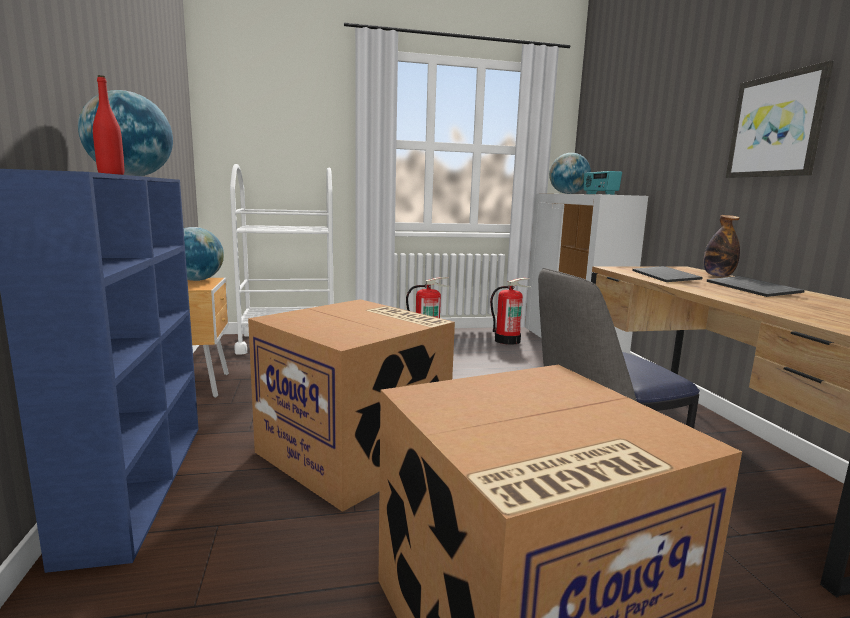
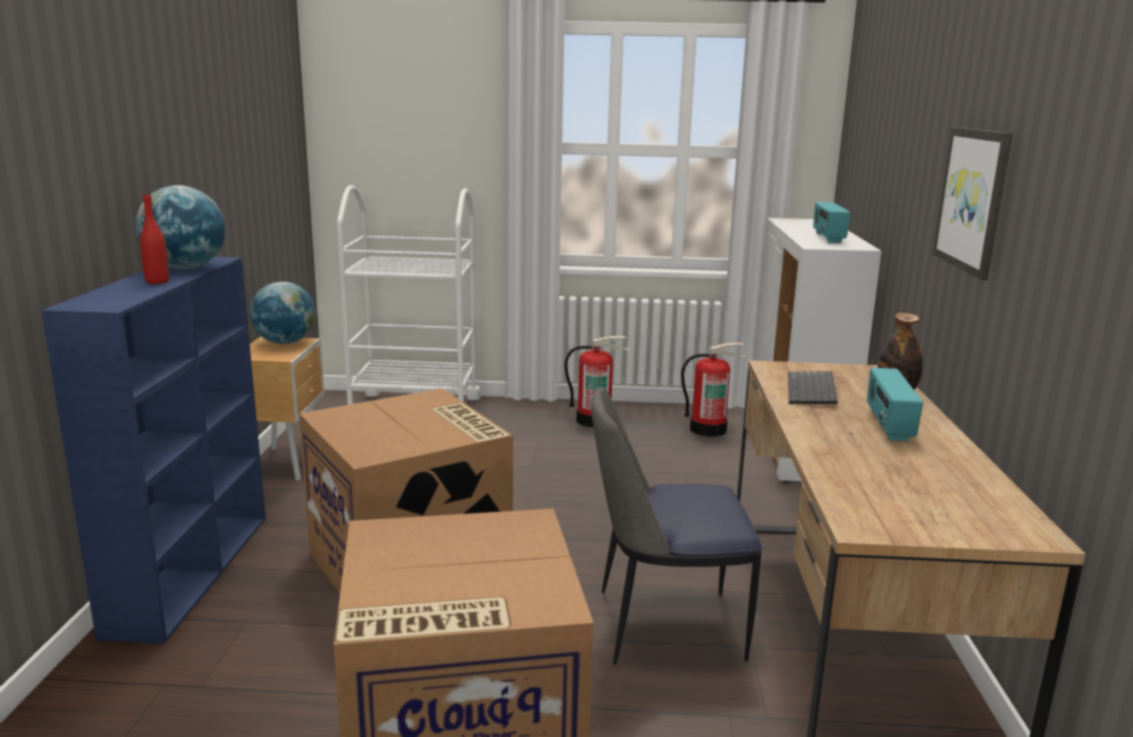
camera: 15 degrees right, 5 degrees up
(567, 193) = (801, 226): globe -> none
(753, 289) = (888, 425): keyboard -> radio

